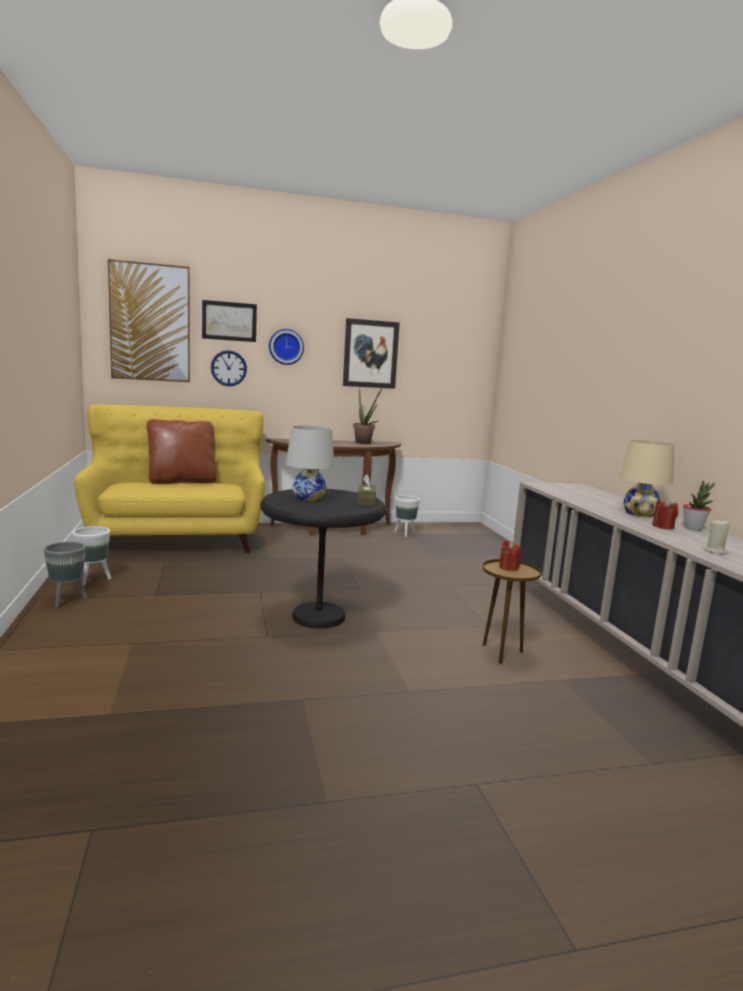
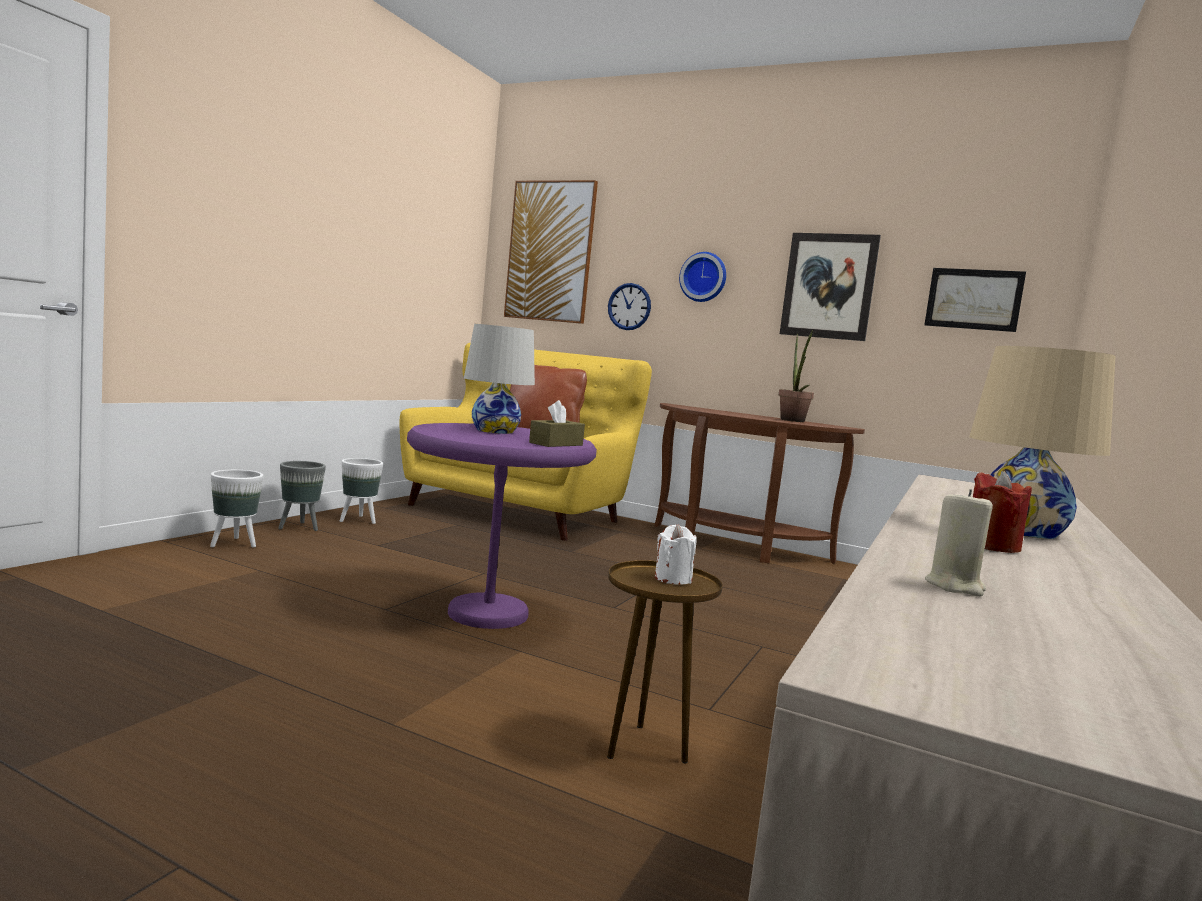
camera: 40 degrees right, 5 degrees down
(229, 321) = (636, 245): picture -> picture (973, 299)
(318, 617) = (488, 613): black side table -> purple side table
(404, 533) = (836, 577): white planter -> white planter (233, 544)
(508, 567) = (673, 579): red candle -> white candle
(693, 528) = (1088, 566): potted plant -> none

